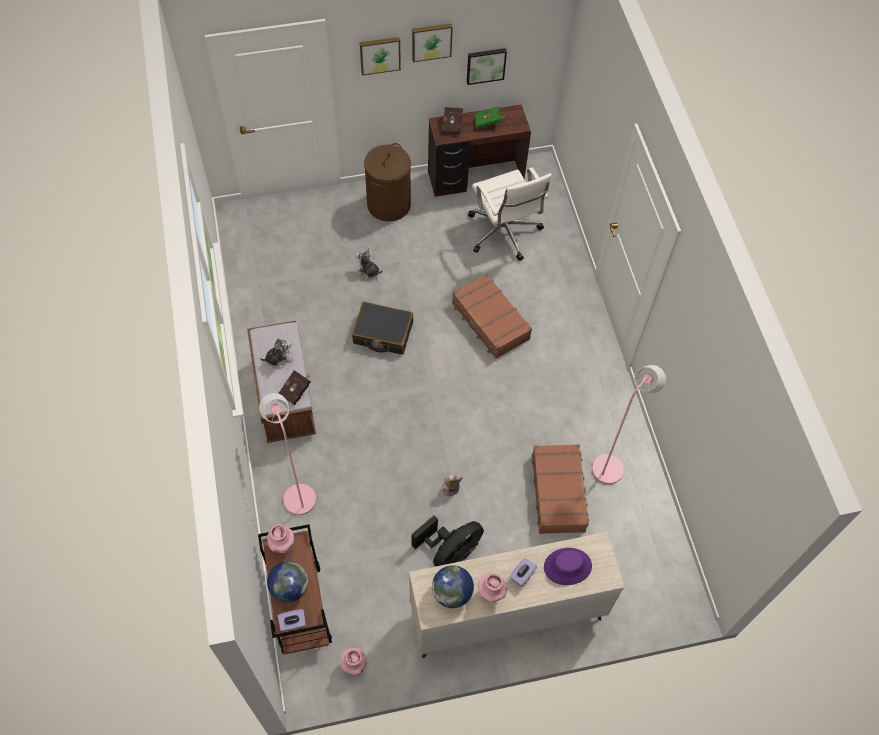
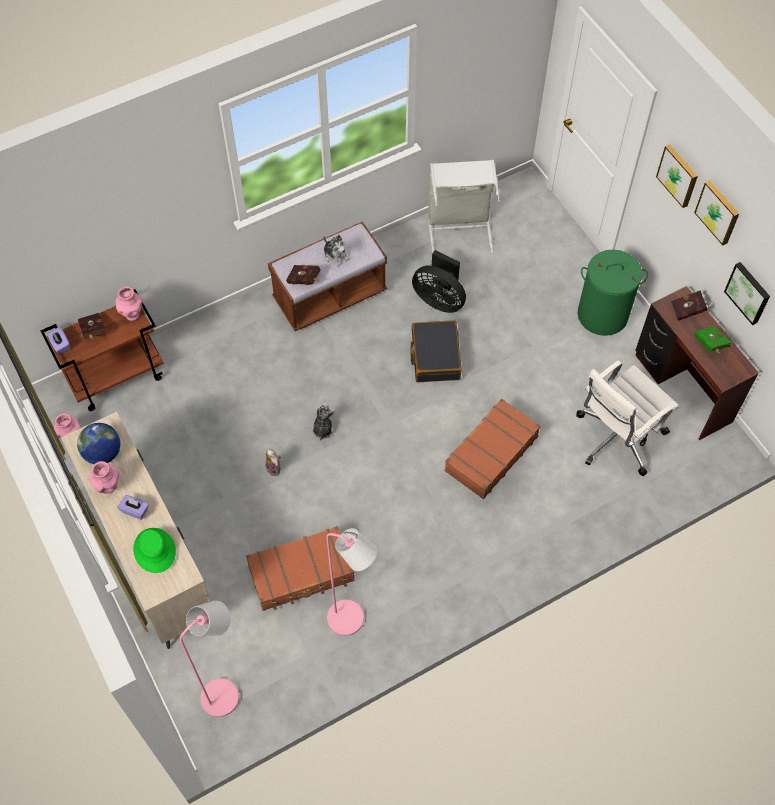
camera: 75 degrees right, 0 degrees up
(257, 276) = (459, 229): none -> grey laundry basket
(289, 587) = (93, 332): globe -> red book
(297, 494) = (230, 338): pink floor lamp -> pink floor lamp (226, 692)
(368, 272) = (505, 321): plush toy -> plush toy (323, 428)
(388, 204) = (602, 314): brown laundry basket -> green laundry basket
(450, 552) = (205, 486): black fan -> black fan (439, 299)
(567, 567) = (154, 550): purple hat -> green hat

